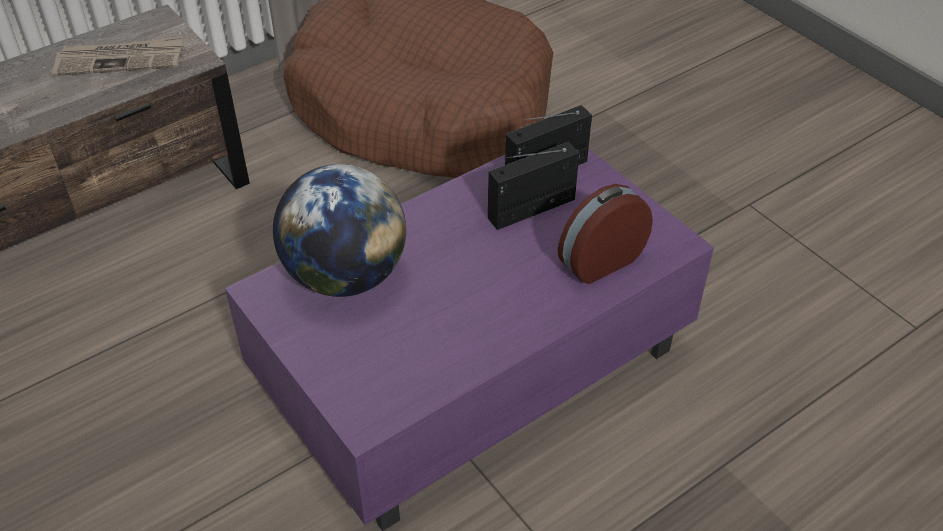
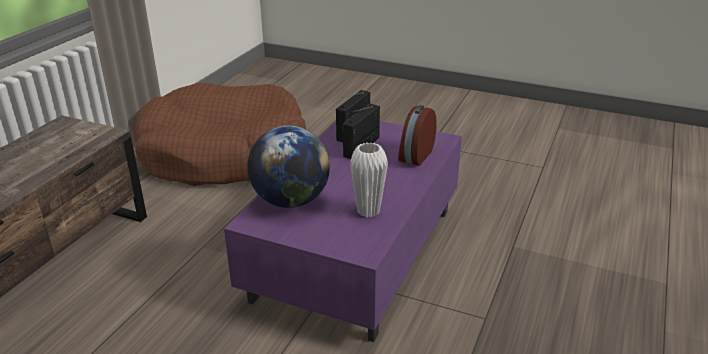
camera: 30 degrees left, 15 degrees down
(121, 60) = (56, 145): newspaper -> none
(435, 343) = (368, 211): none -> white vase

